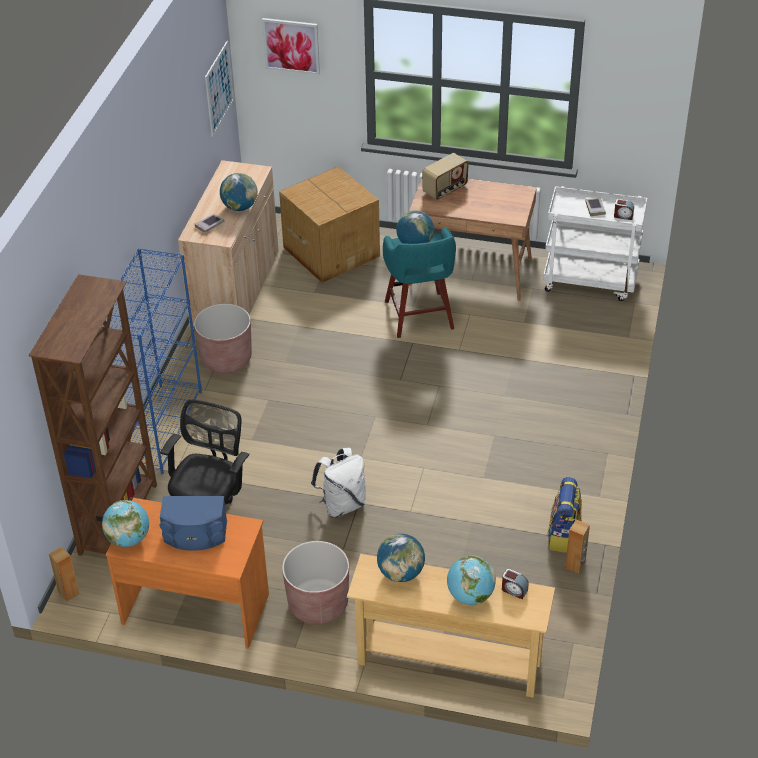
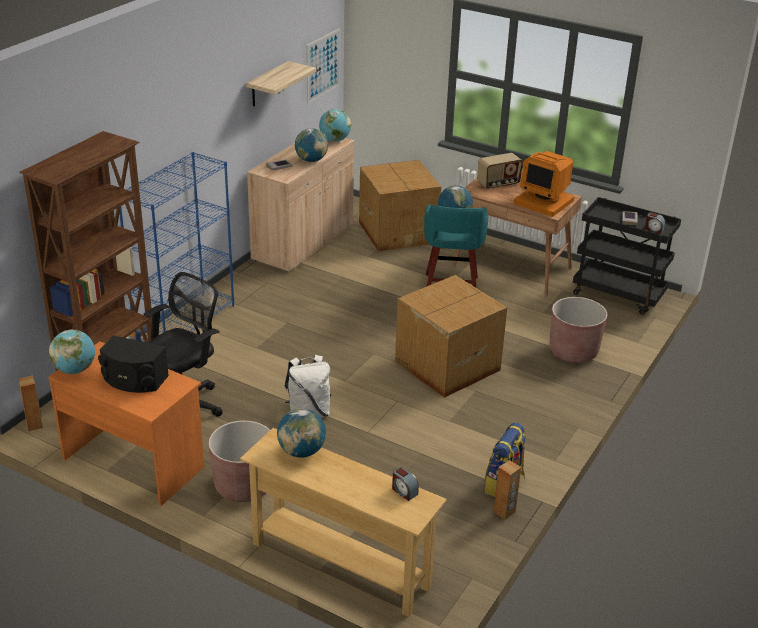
camera: 15 degrees right, 10 degrees down
(182, 139) = (268, 84): none -> shelf
(195, 535) = (134, 380): blue speaker -> black speaker
(226, 359) = (268, 287): brown planter -> brown planter (573, 351)
(291, 45) = (391, 40): picture -> none
(453, 412) = (445, 365): none -> cardboard box
(470, 596) = (358, 486): globe -> globe (334, 140)
(502, 204) = (544, 201): none -> monitor
(590, 282) = (619, 295): white cart -> black cart

